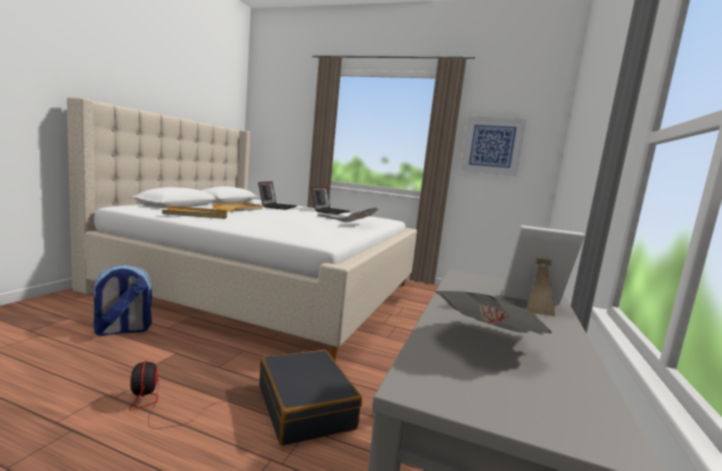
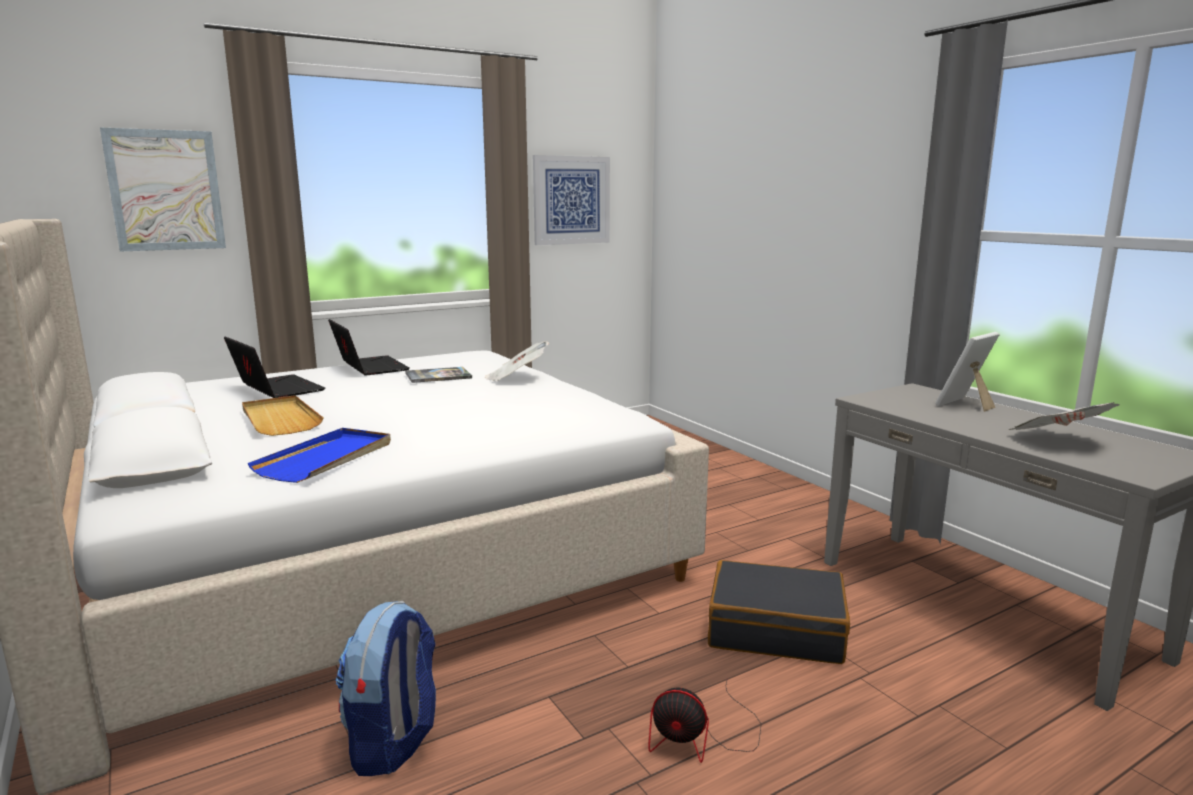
camera: 50 degrees left, 5 degrees up
(196, 215) = (326, 458): beige tray -> blue tray
(292, 125) = (165, 190): none -> picture

